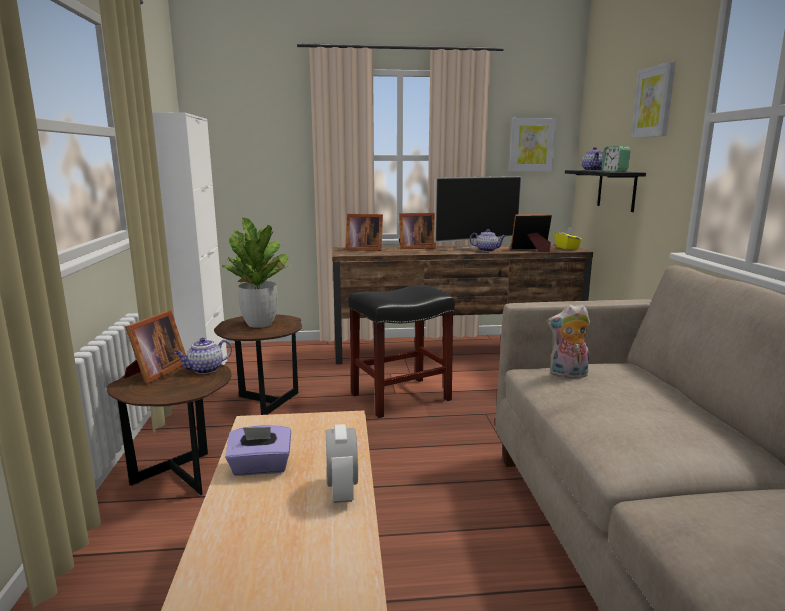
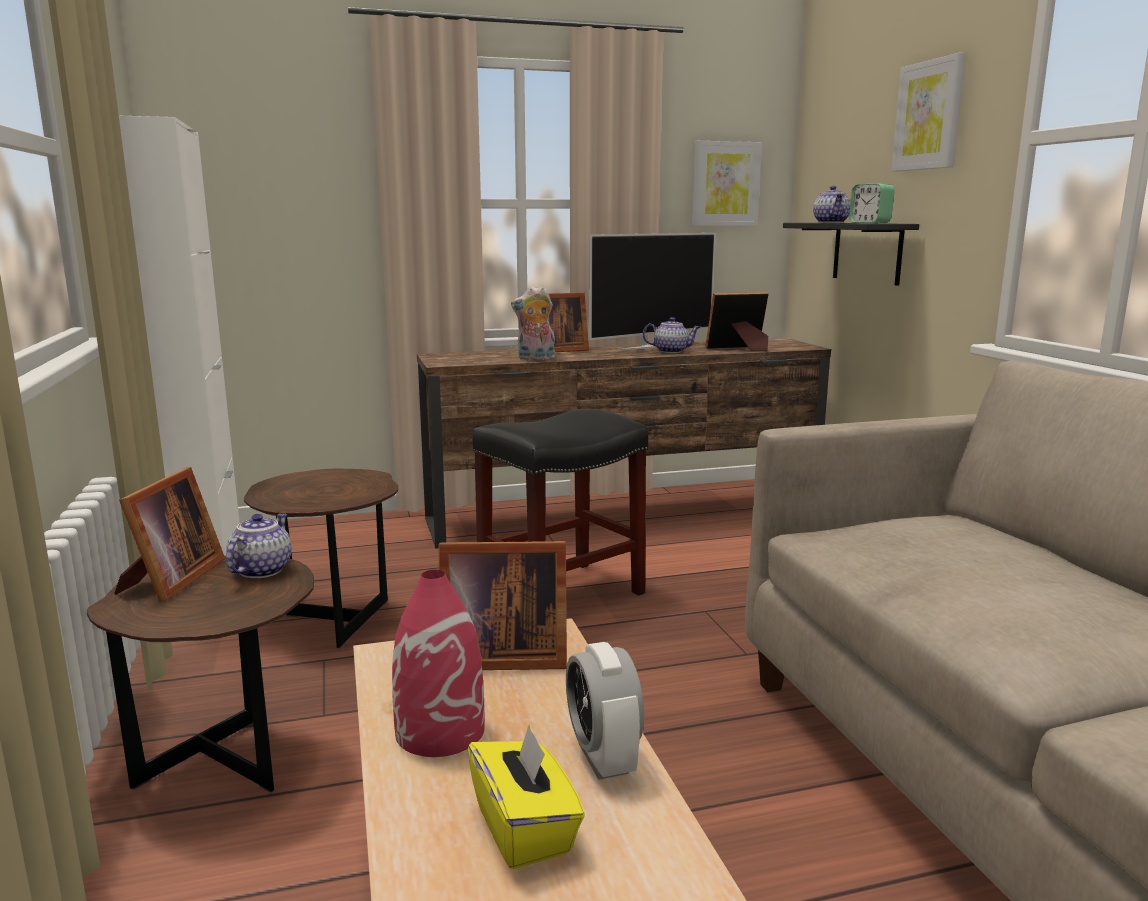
camera: 10 degrees left, 0 degrees up
(205, 370) = (261, 570): teapot -> teapot turned 150 degrees clockwise
(260, 324) = (324, 486): potted plant -> none
(260, 467) = (440, 731): purple tissue box -> red vase
(363, 249) = (471, 355): picture frame -> picture frame (499, 656)
(567, 248) = (788, 344): yellow tissue box -> yellow tissue box (525, 829)
(567, 375) = (874, 538): plush toy -> plush toy (535, 359)

